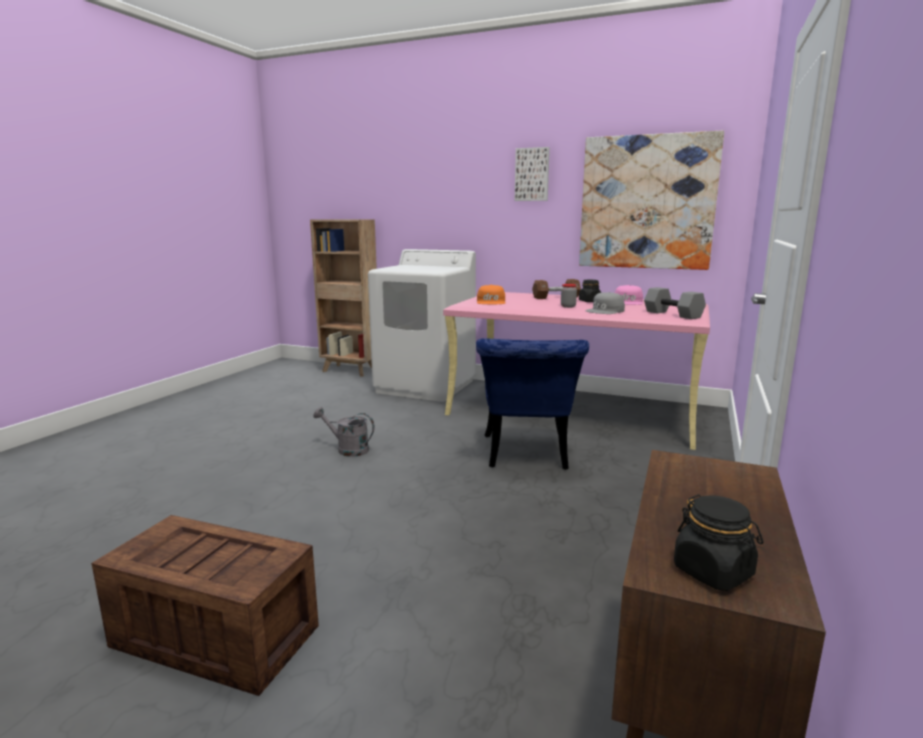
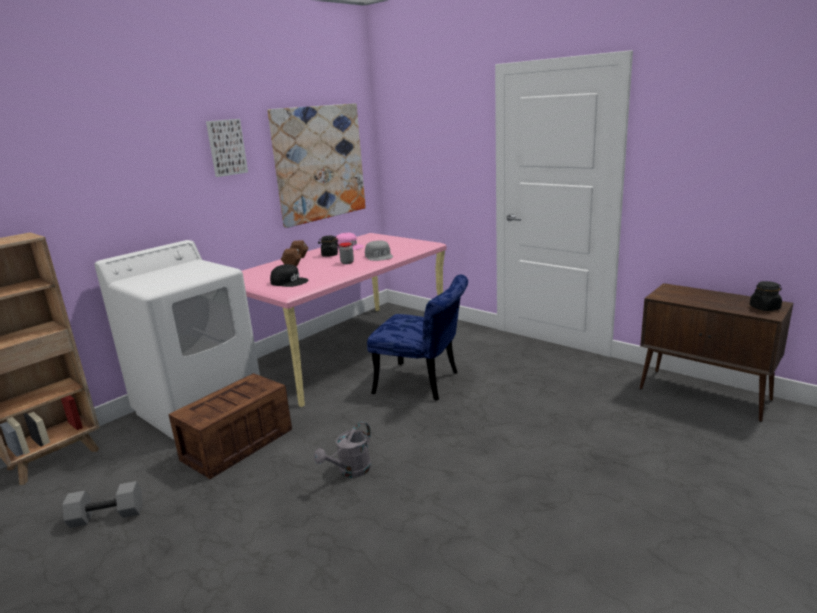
camera: 70 degrees left, 5 degrees up
(213, 635) = (661, 545): crate -> crate (236, 445)
(491, 302) = (289, 281): orange cap -> black cap
(673, 314) = (411, 244): grey dumbbell -> grey dumbbell (108, 515)

